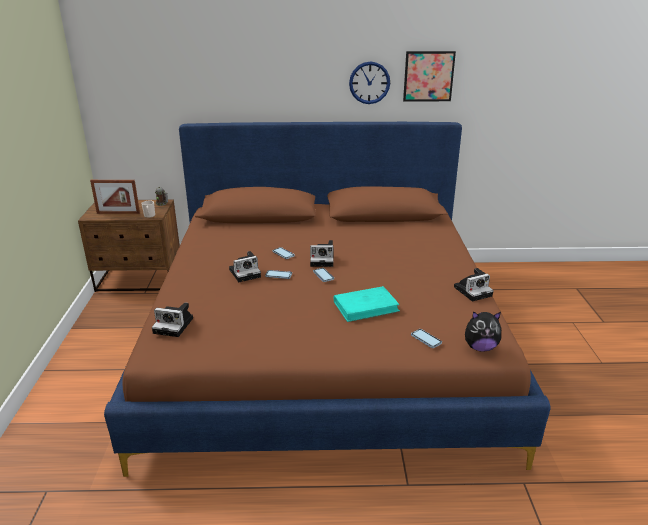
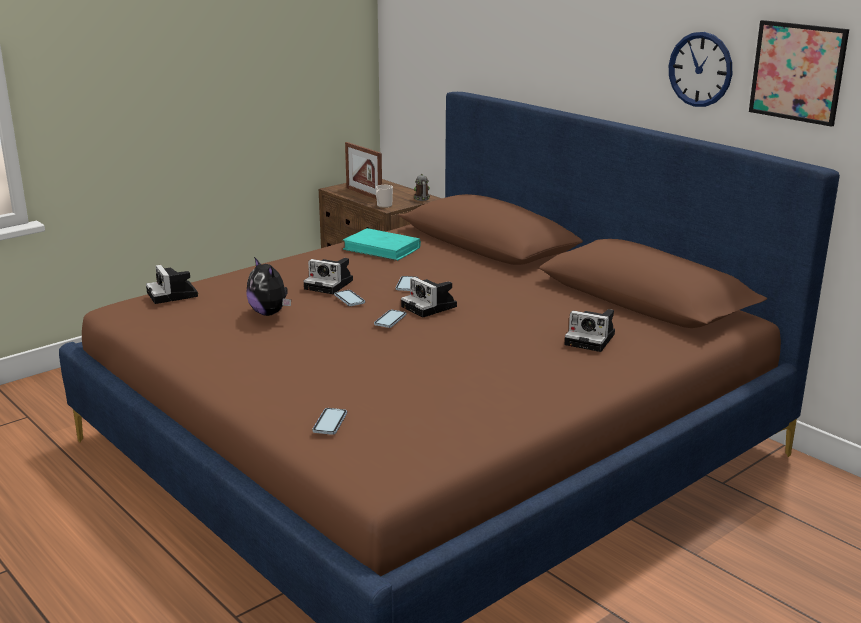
camera: 50 degrees right, 5 degrees down
(366, 307) = (357, 366): turquoise book -> turquoise book (382, 249)
(473, 291) = (517, 418): camera -> camera (592, 339)
(480, 347) = (365, 465): plush toy -> plush toy (270, 313)

